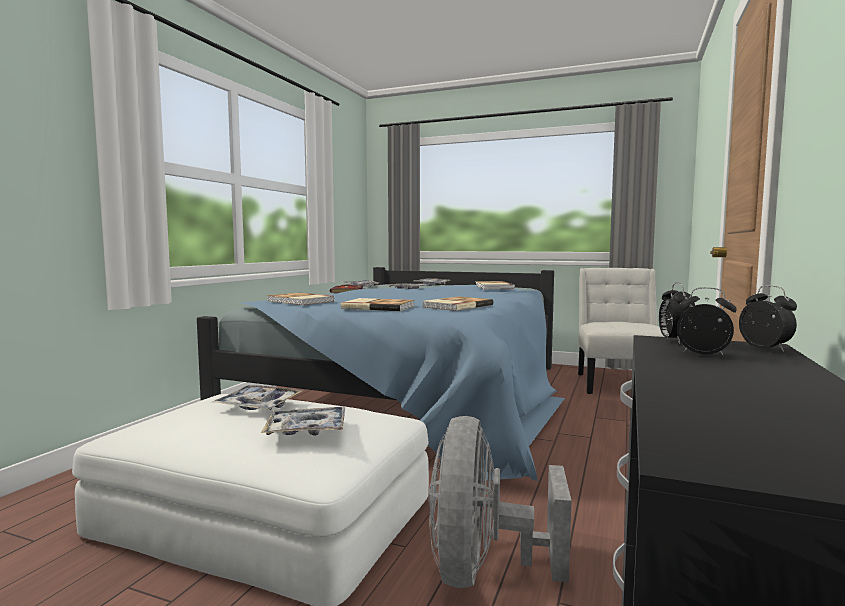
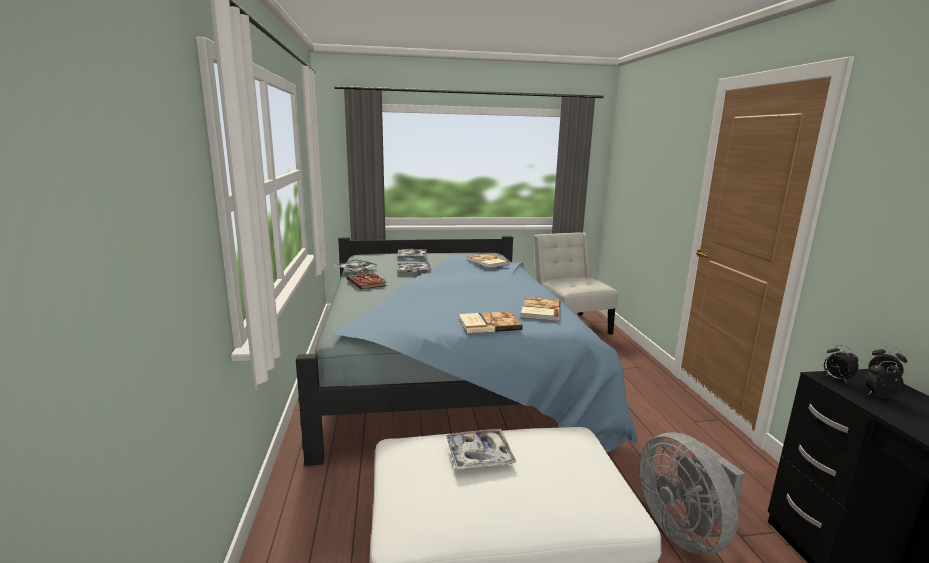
camera: 30 degrees left, 10 degrees up
(299, 301) = (397, 323): book -> none
(306, 430) = (565, 474): tray -> none

